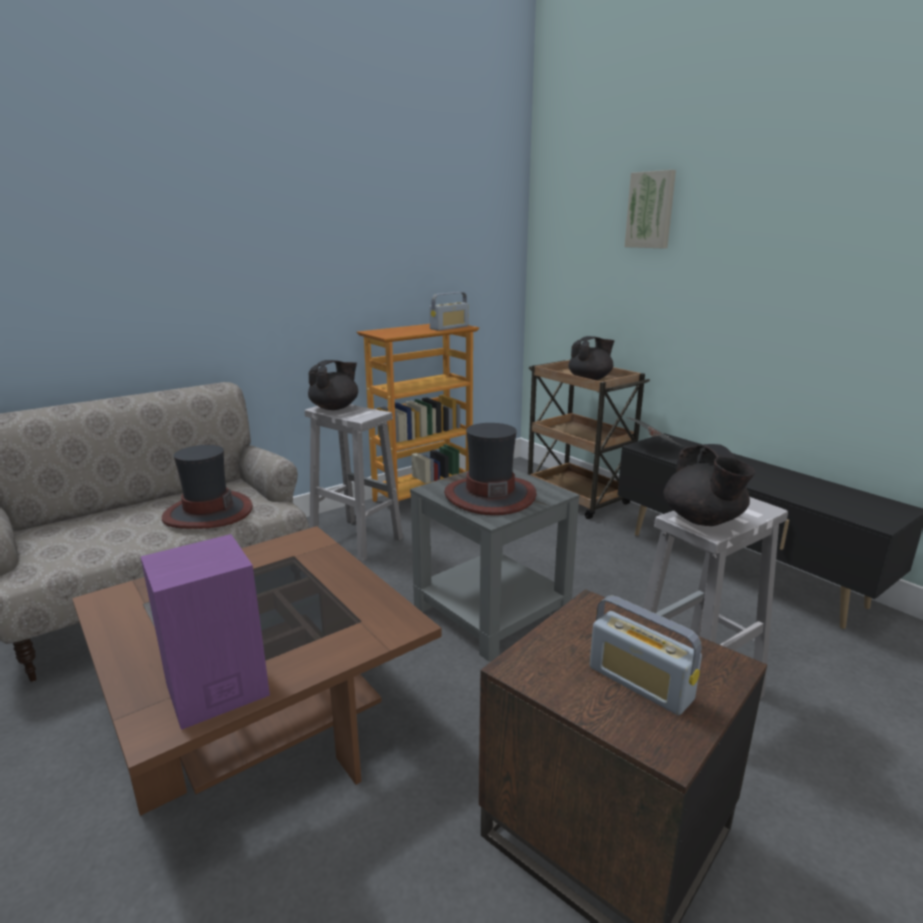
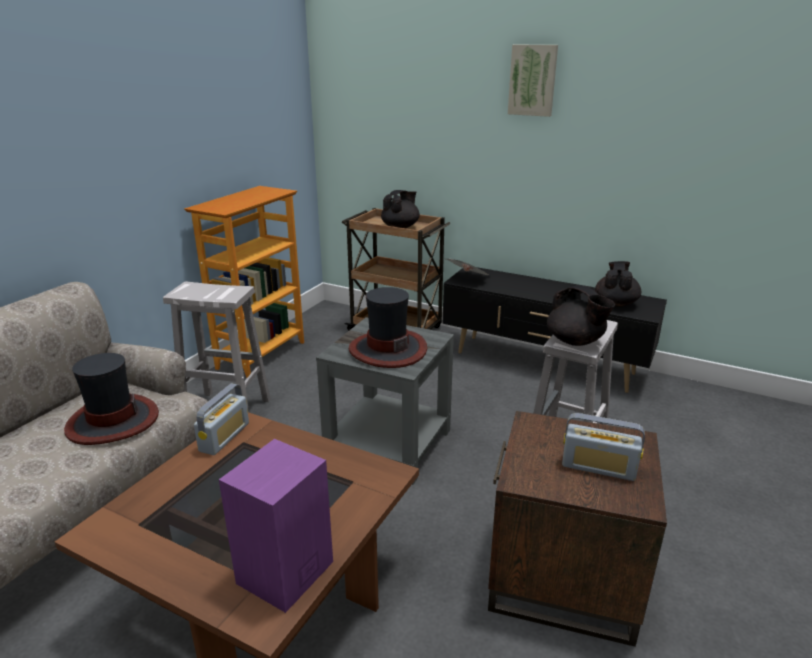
camera: 25 degrees left, 5 degrees up
(335, 408) = (193, 290): black teapot -> black teapot (615, 303)
(449, 327) = (270, 194): radio -> radio (224, 437)
(651, 210) = (436, 78): picture -> picture (533, 80)

